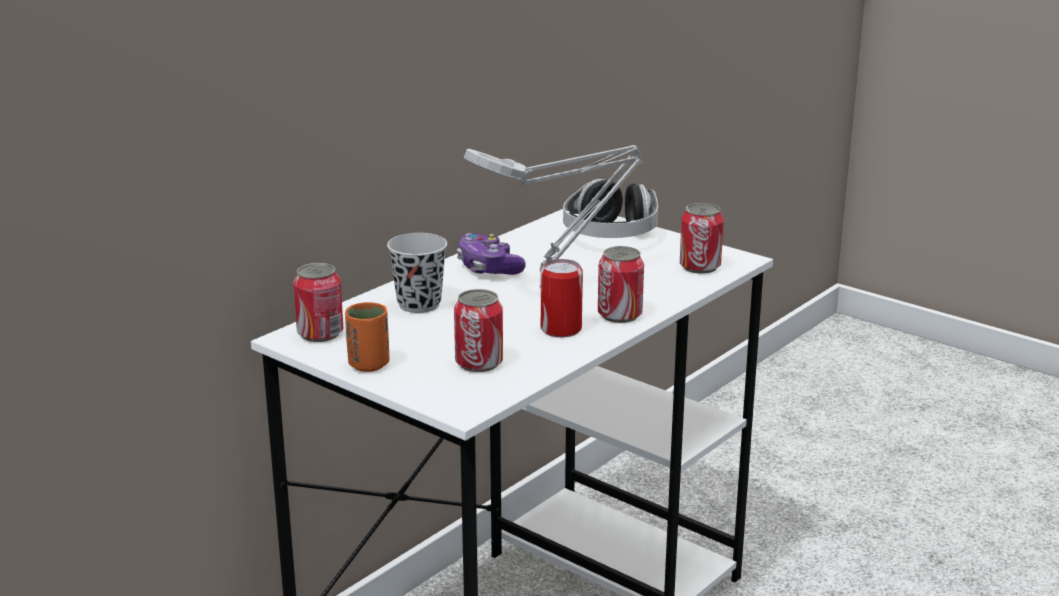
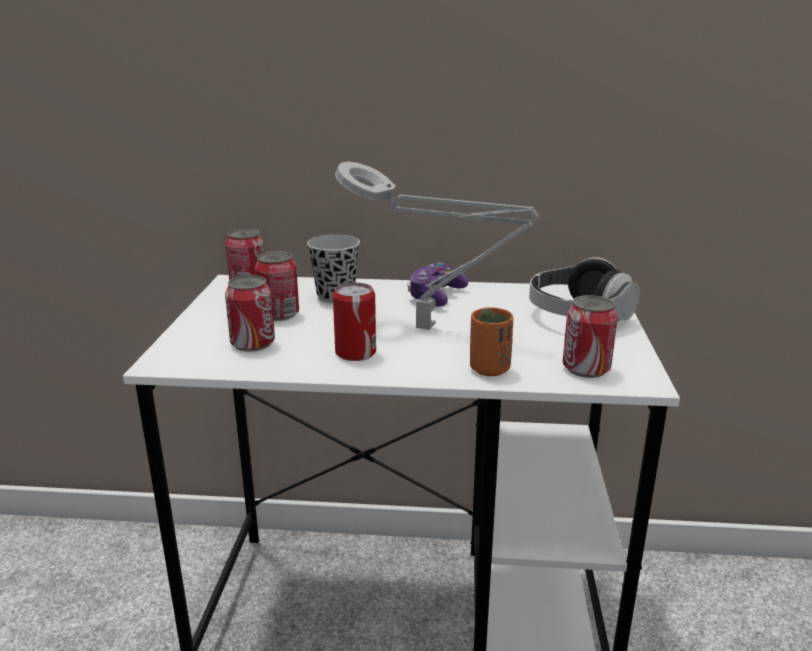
camera: 55 degrees right, 0 degrees up
(368, 365) = (212, 312): orange cup -> orange cup (489, 369)
(619, 315) = (419, 366): can -> can (279, 314)

